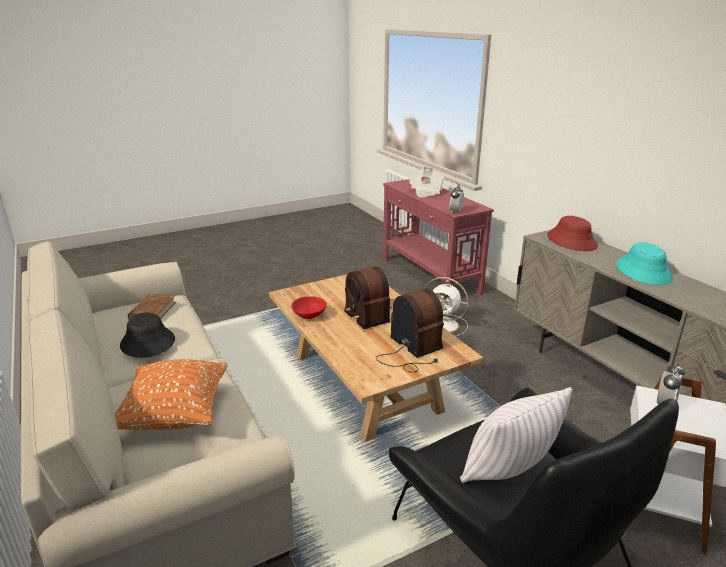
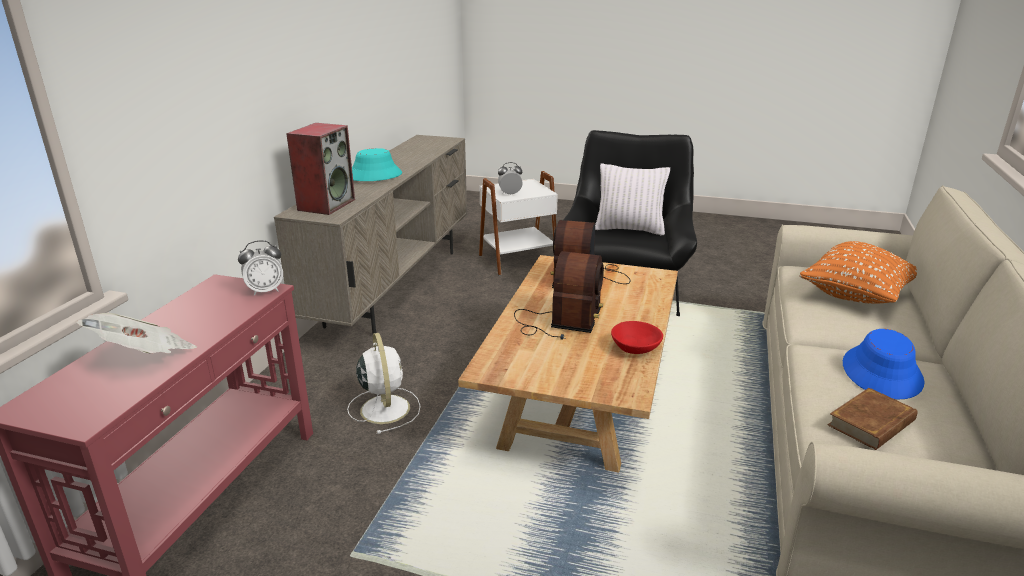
camera: 135 degrees left, 0 degrees up
(147, 343) = (882, 373): black hat -> blue hat
(571, 241) = (326, 204): red hat -> speaker

